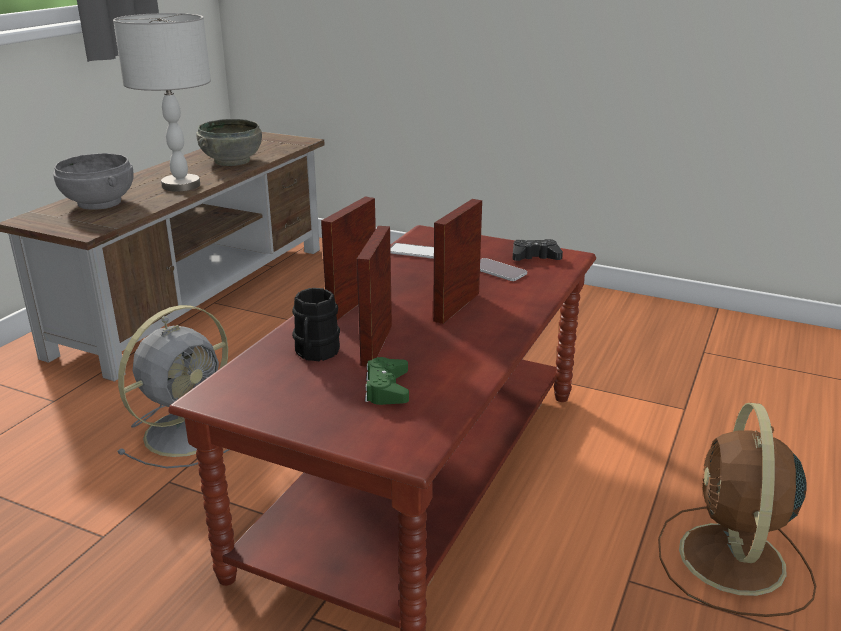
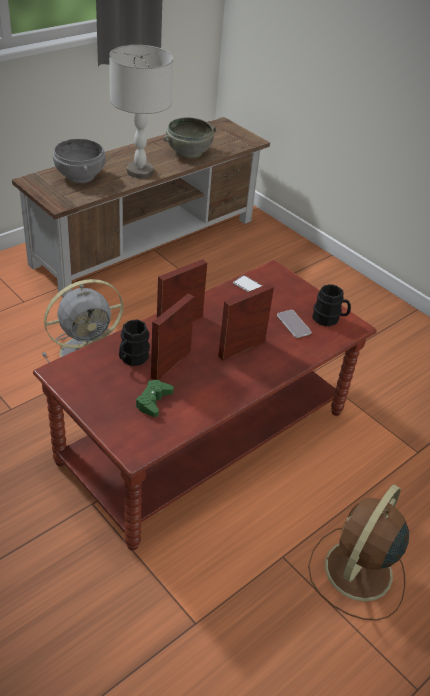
camera: 20 degrees right, 15 degrees up
(535, 257) = (329, 319): black game controller -> black mug

